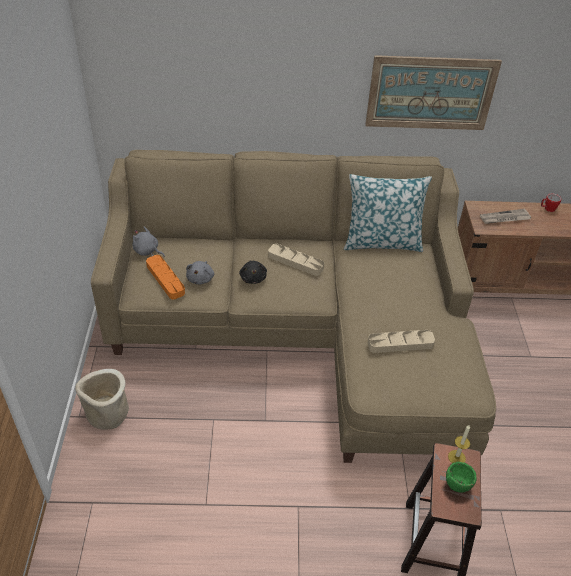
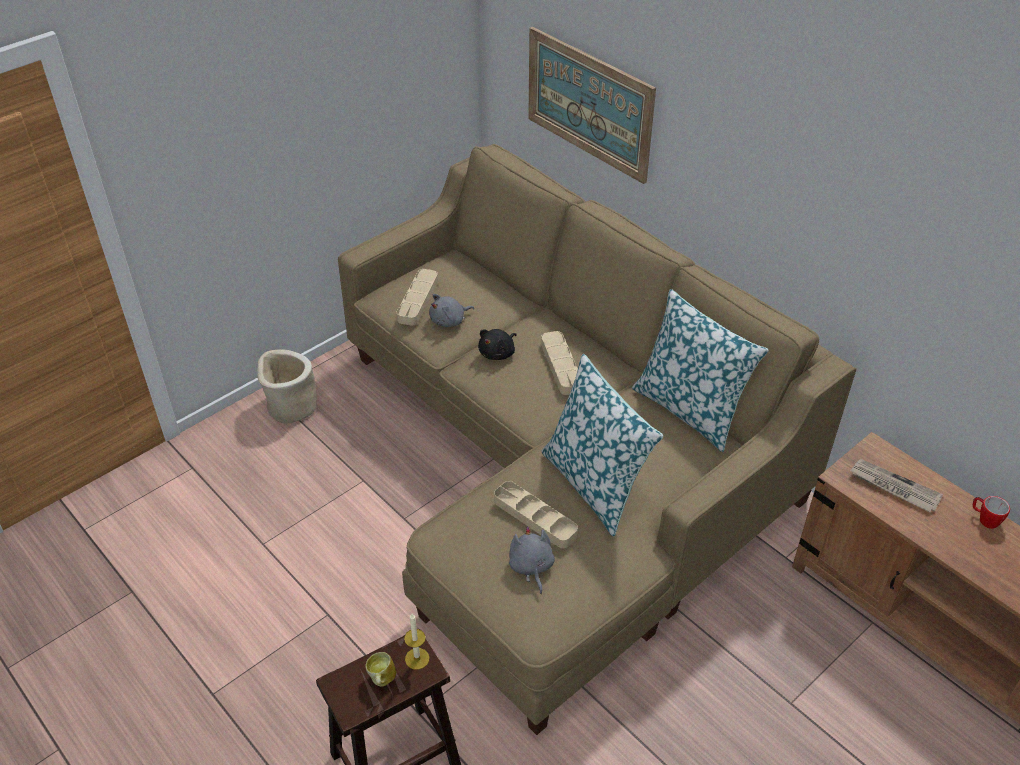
camera: 50 degrees right, 0 degrees up
(147, 251) = (442, 265): grey plush toy -> grey plush toy (531, 567)
(165, 279) = (418, 300): orange tray -> beige tray
(399, 307) = (595, 484): none -> pillow
(430, 93) = (843, 234): picture -> picture (589, 103)
(458, 484) = (381, 680): green bowl -> mug

